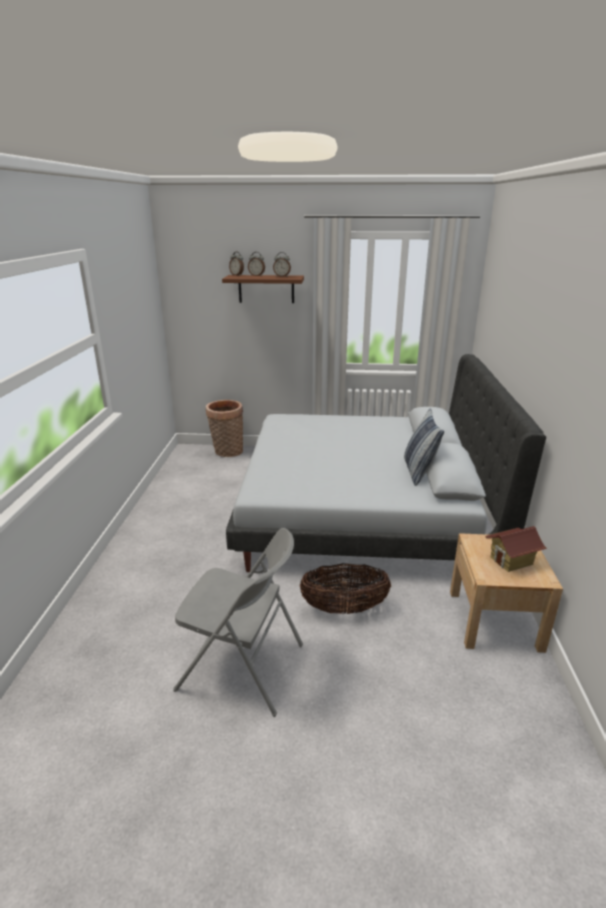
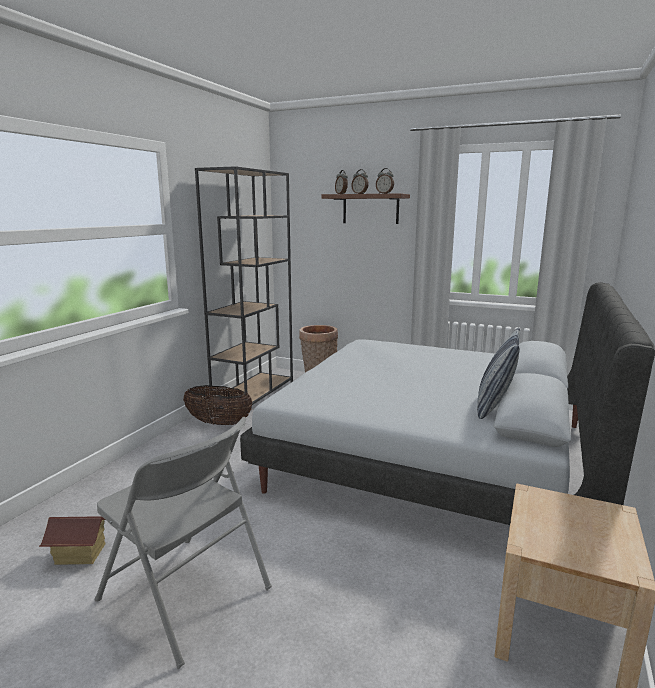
camera: 20 degrees right, 10 degrees down
(177, 478) = (254, 395): none -> bookcase
(344, 608) = (348, 558): basket -> basket (219, 423)
(511, 561) = (581, 532): toy house -> toy house (80, 554)

